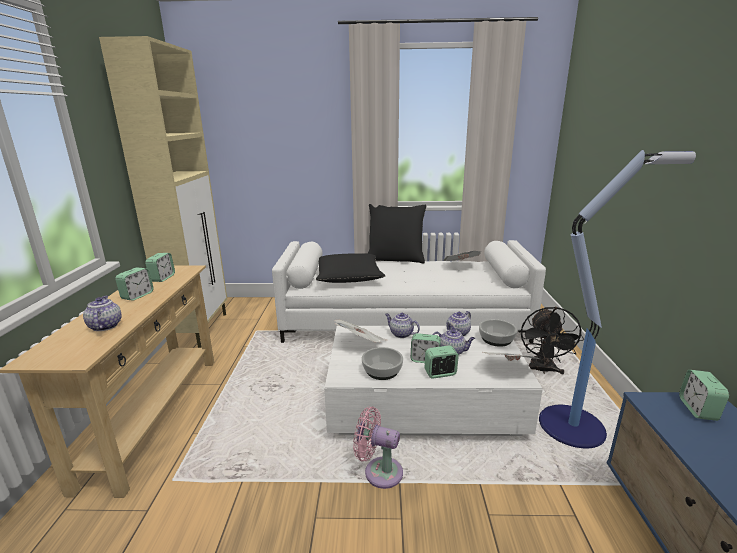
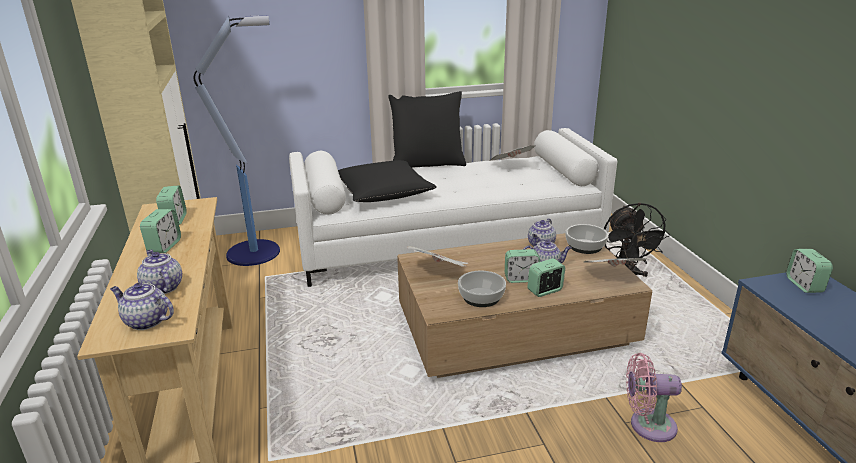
camera: 15 degrees left, 5 degrees up
(379, 471) = (500, 405): pink fan -> pink fan (648, 425)
(401, 334) = (479, 254): teapot -> teapot (145, 321)
(424, 402) = (515, 328): white coffee table -> brown coffee table
(574, 426) = (675, 326): floor lamp -> floor lamp (256, 252)

